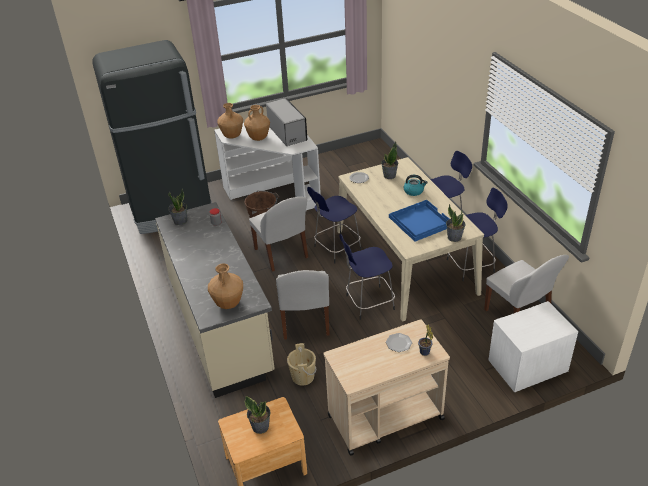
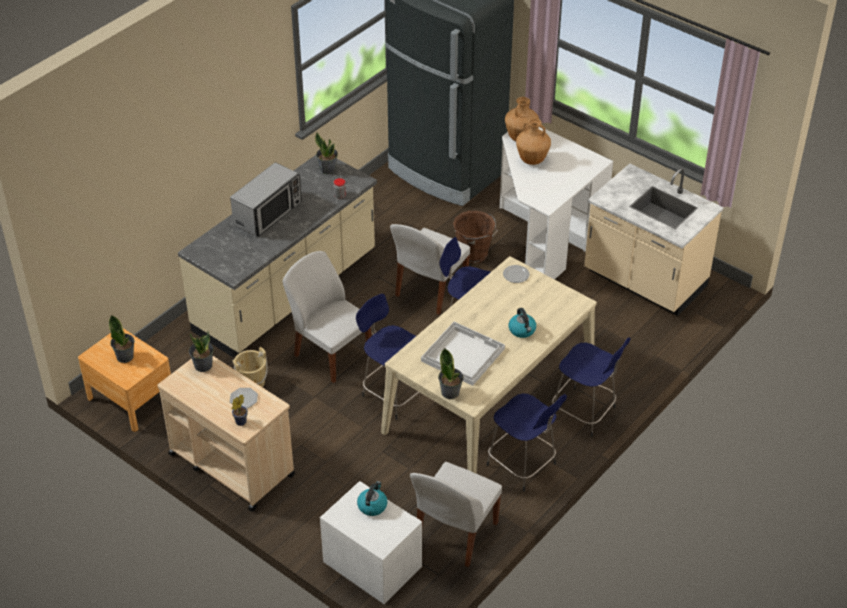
camera: 60 degrees right, 5 degrees up
(228, 304) = (221, 256): brown vase -> none
(287, 133) = (562, 179): microwave -> microwave (268, 213)
(305, 322) = (331, 354): white chair -> white chair turned 75 degrees clockwise
(346, 168) = (644, 281): none -> beige counter
(389, 175) = (541, 298): potted plant -> potted plant (203, 365)
(420, 221) = (462, 354): blue tray -> white tray
(522, 320) = (372, 505): none -> kettle

